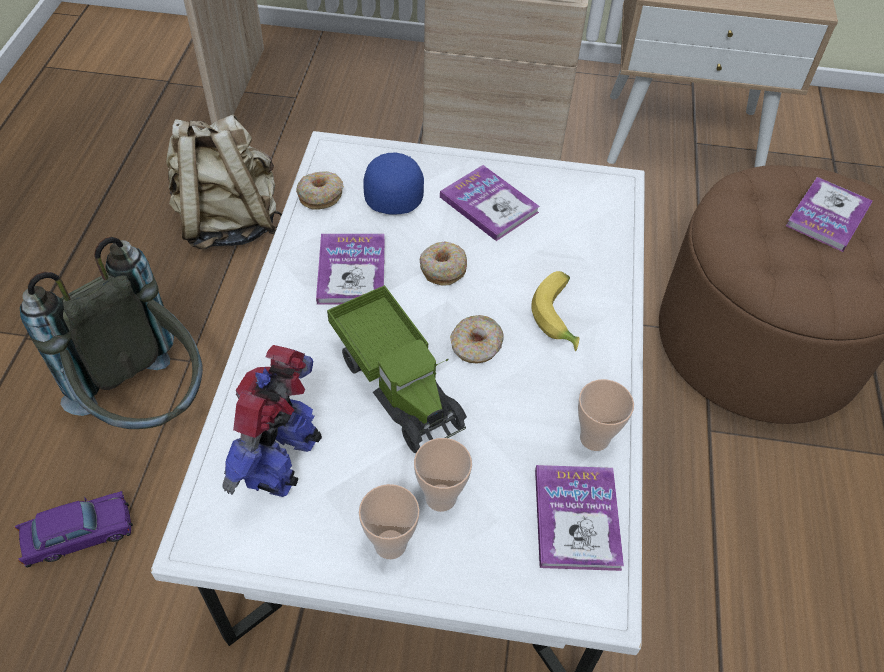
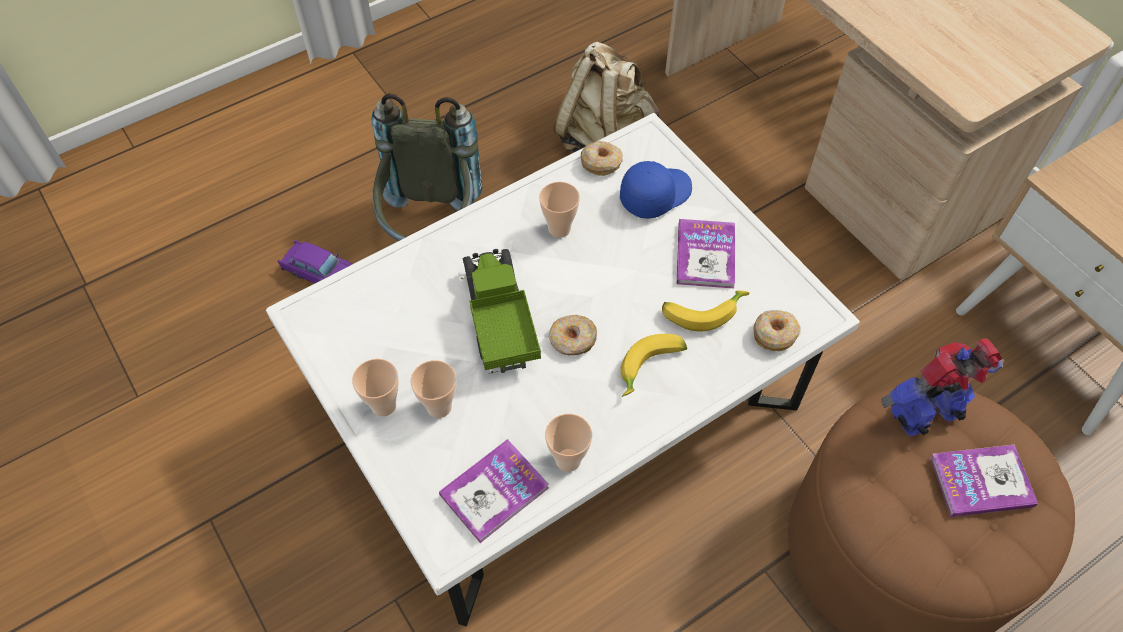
camera: 50 degrees right, 5 degrees up
(285, 460) = (388, 310): toy robot -> toy robot (926, 414)
(351, 271) = (559, 229): book -> cup
(397, 382) = (499, 321): toy truck -> toy truck turned 150 degrees clockwise
(442, 269) = (616, 273): donut -> donut (774, 334)
(539, 245) = (702, 311): none -> banana

